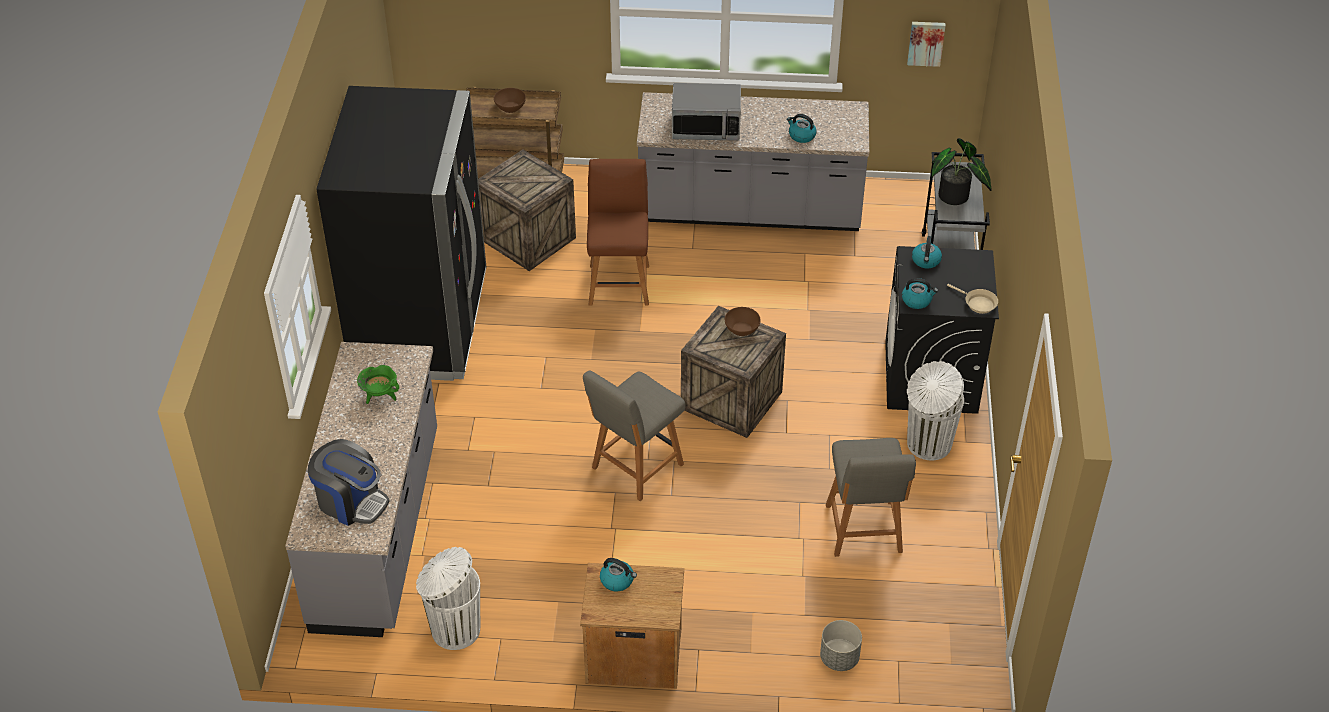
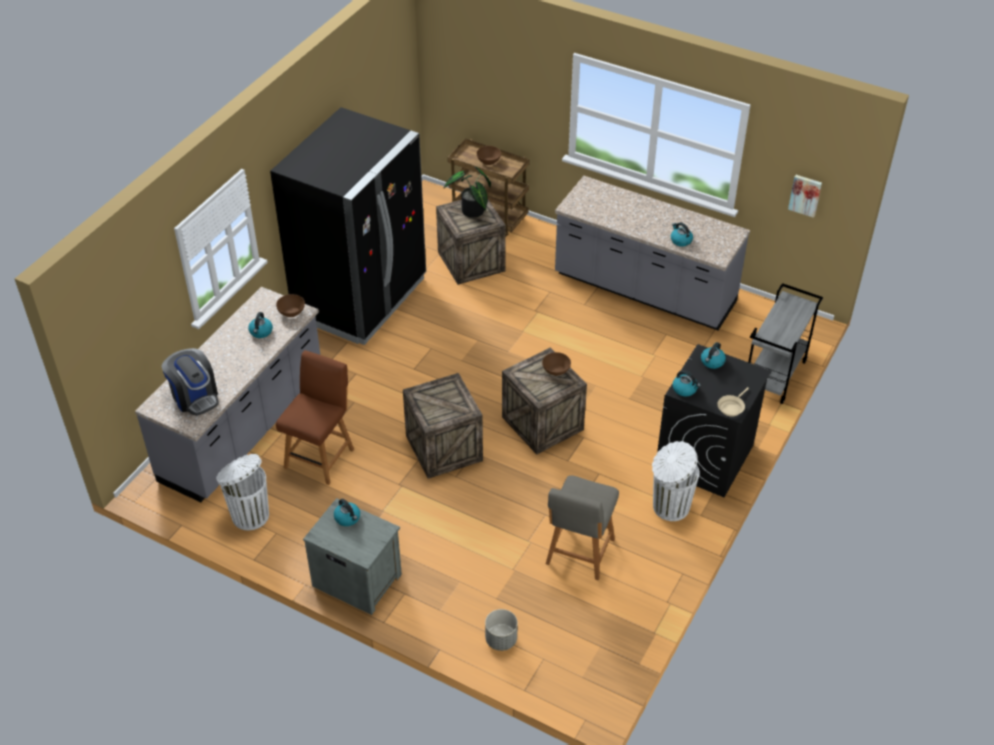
camera: 25 degrees right, 0 degrees up
(380, 396) = (261, 332): green cooking pot -> kettle
(402, 360) = (291, 312): none -> brown bowl
(619, 282) = (515, 312): brown chair -> brown chair (320, 456)
(632, 655) = (356, 579): brown nightstand -> grey nightstand
(635, 468) = (442, 448): grey chair -> crate
(706, 127) = (612, 214): microwave -> none
(955, 198) = (780, 324): potted plant -> potted plant (472, 212)
(978, 303) = (731, 407): beige frying pan -> beige frying pan turned 60 degrees clockwise

